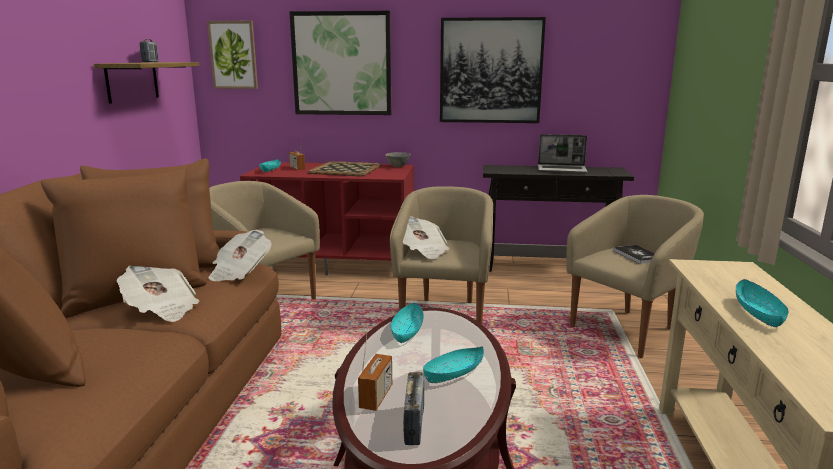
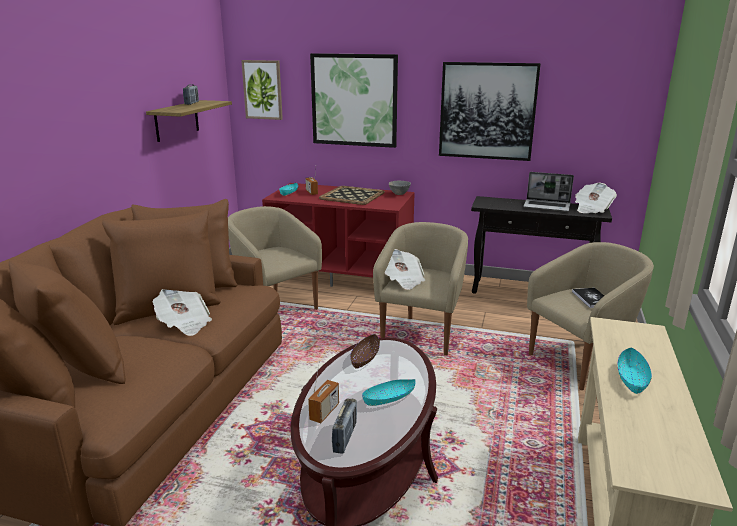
camera: 10 degrees right, 5 degrees up
(240, 272) = (247, 293): newspaper -> newspaper (592, 209)
(407, 331) = (365, 358): turquoise bowl -> brown bowl

